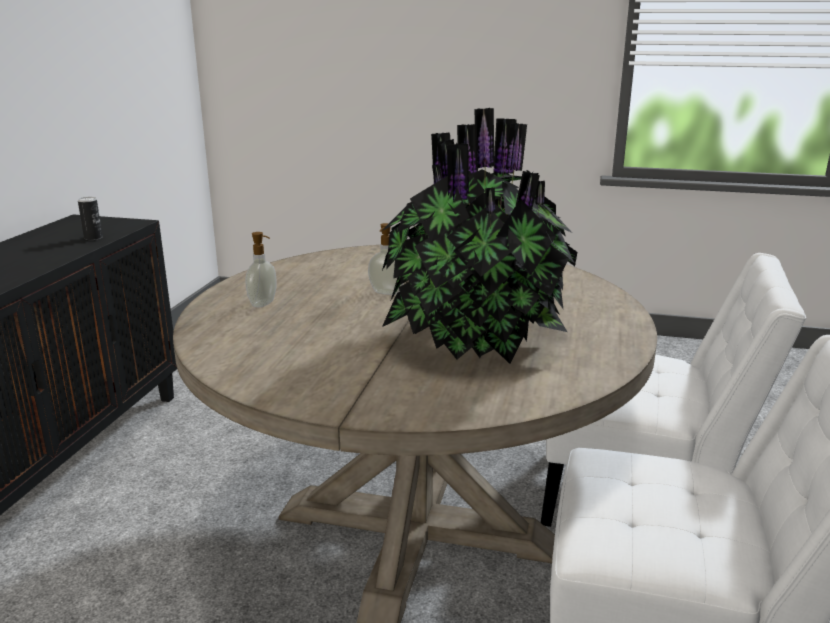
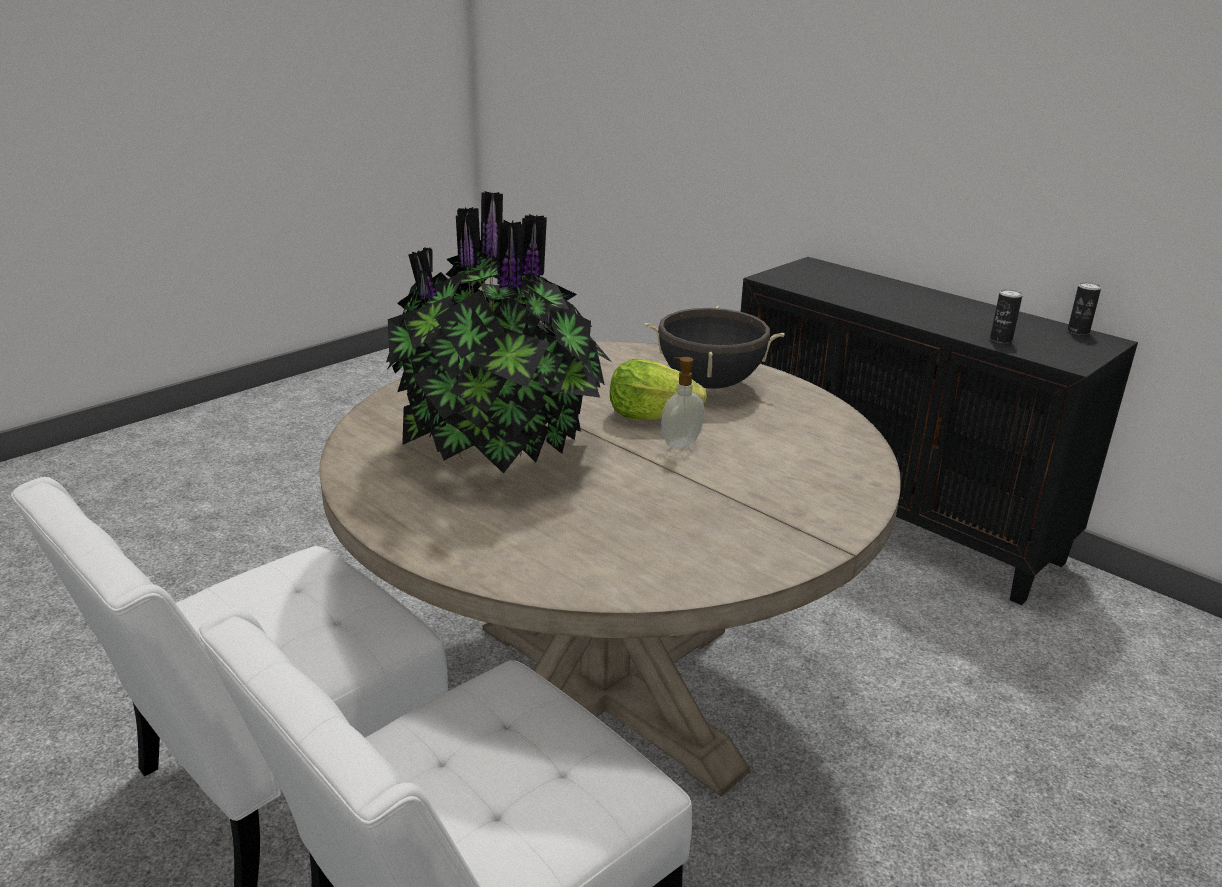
camera: 120 degrees right, 5 degrees up
(58, 224) = (1078, 331): none -> can
(264, 304) = (710, 384): soap dispenser -> black cooking pot
(354, 308) = (651, 416): none -> lettuce

